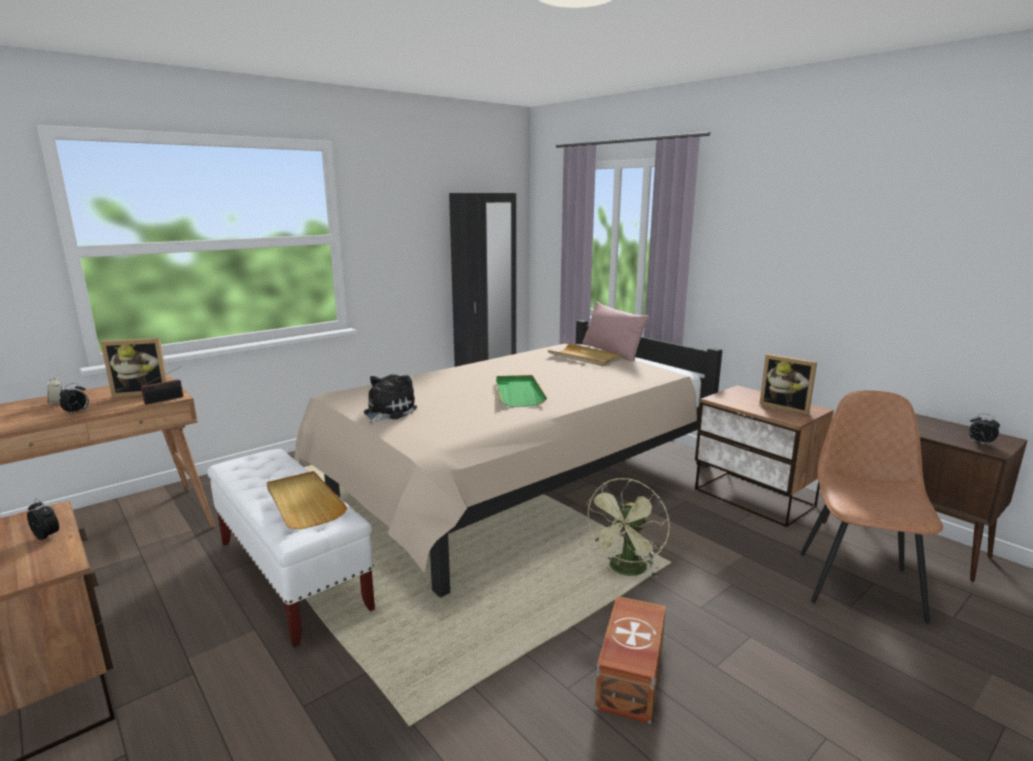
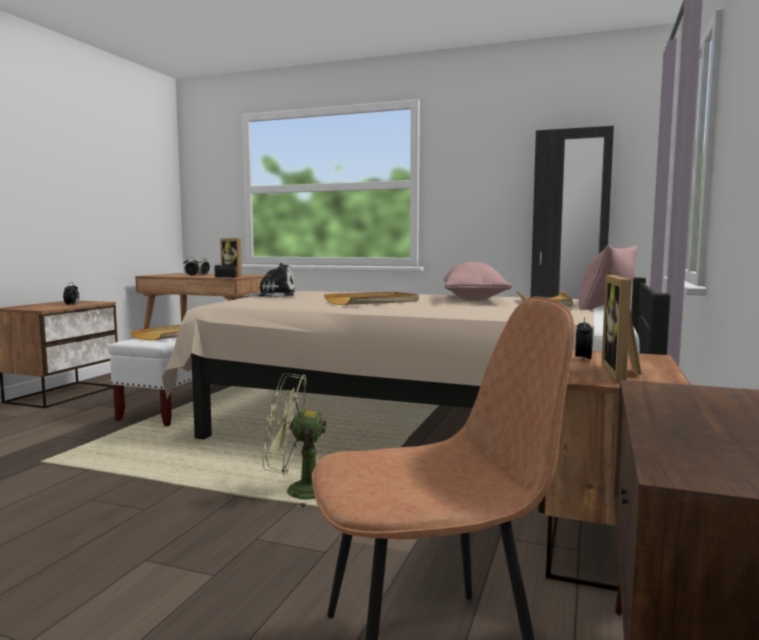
camera: 60 degrees right, 10 degrees down
(518, 393) = (373, 302): green tray -> beige tray
(539, 366) = (474, 299): none -> pink pillow
(628, 676) = (114, 520): brown storage box -> none
(979, 443) = (707, 462): alarm clock -> alarm clock (583, 359)

